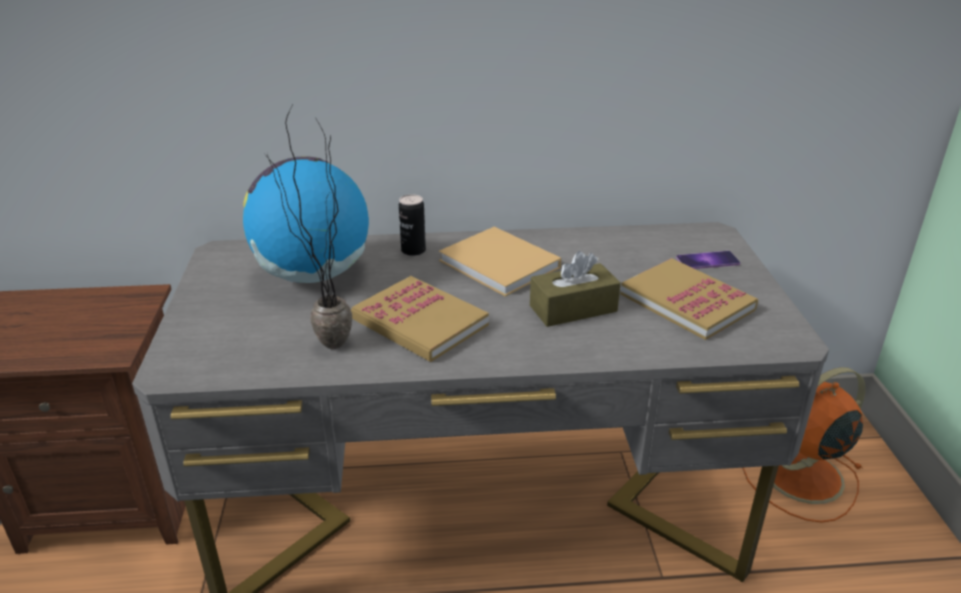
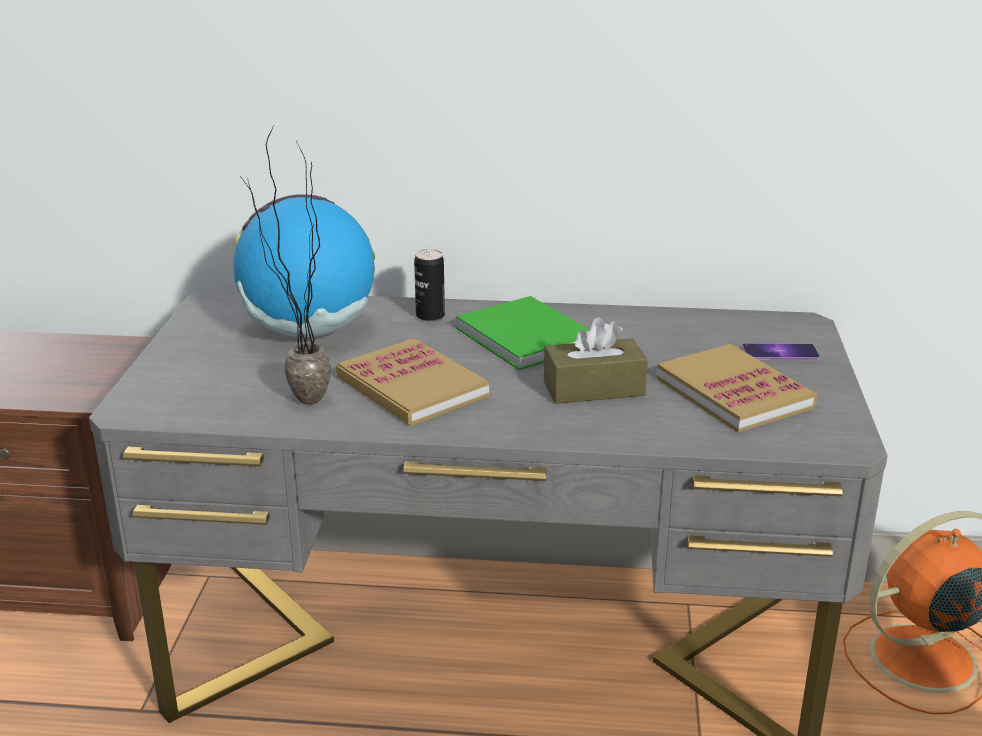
camera: 10 degrees right, 5 degrees down
(501, 265) = (527, 338): beige book -> green book

